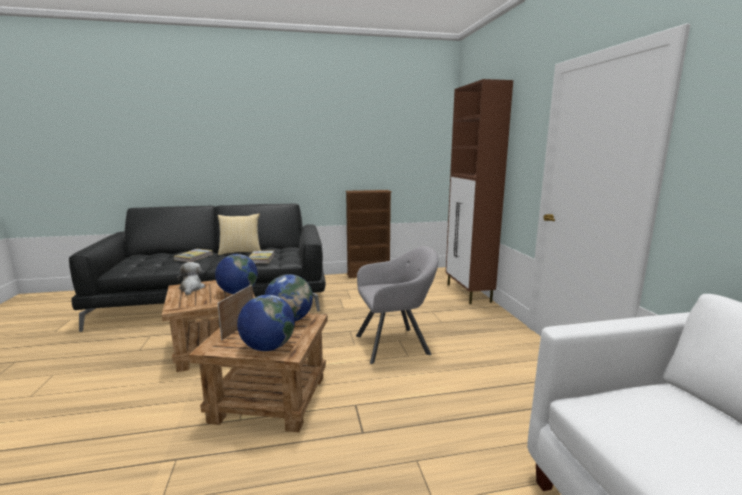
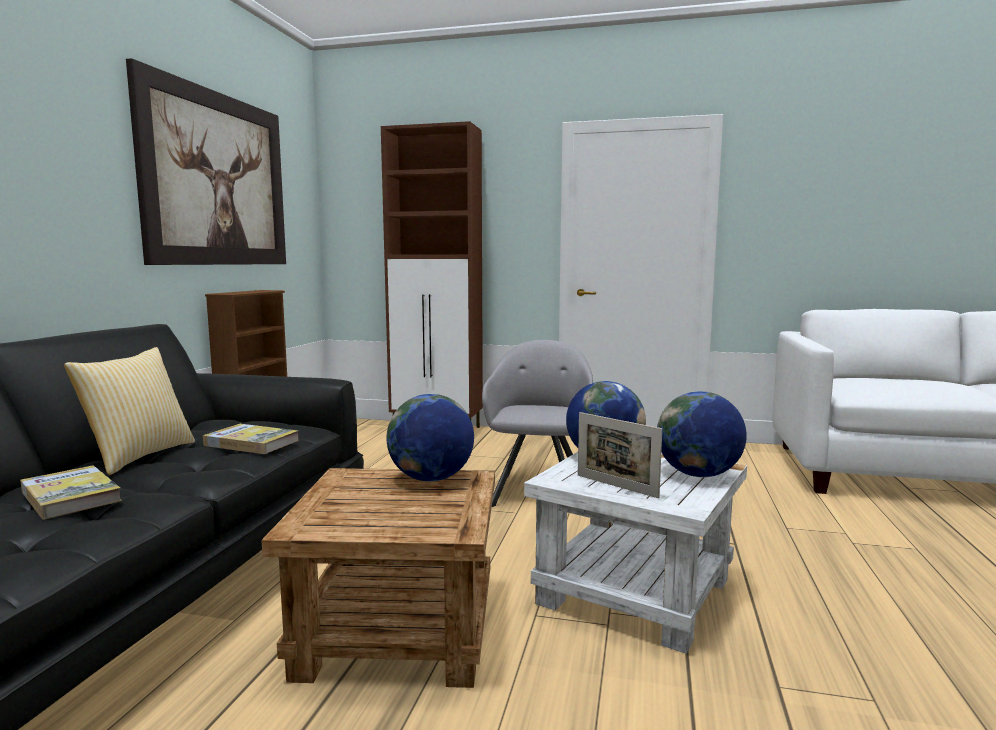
camera: 65 degrees left, 5 degrees down
(191, 288) = (337, 515): plush toy -> none
(270, 399) = (637, 591): brown side table -> white side table
(361, 134) = (218, 180): none -> picture

